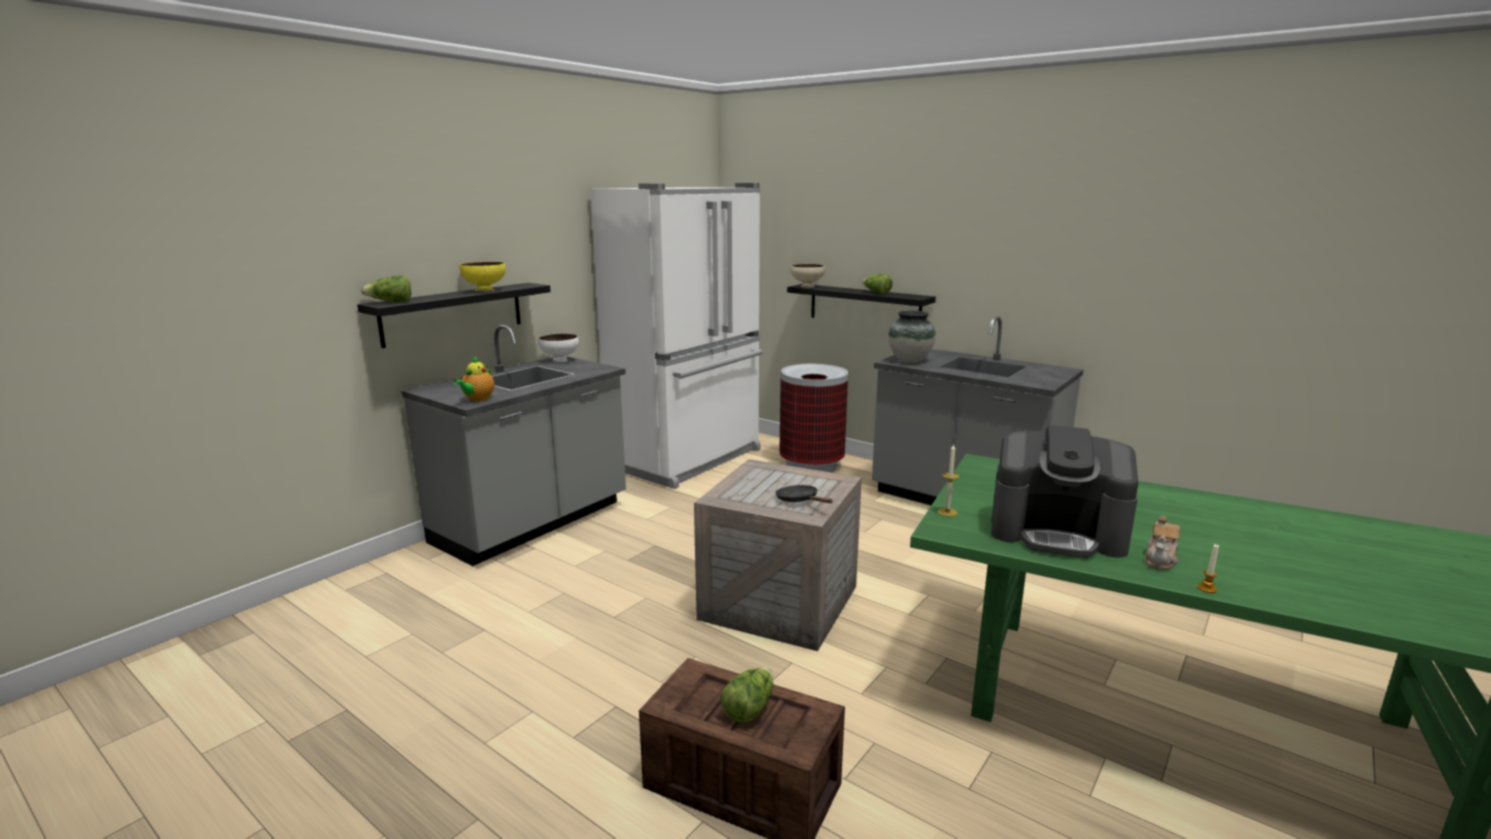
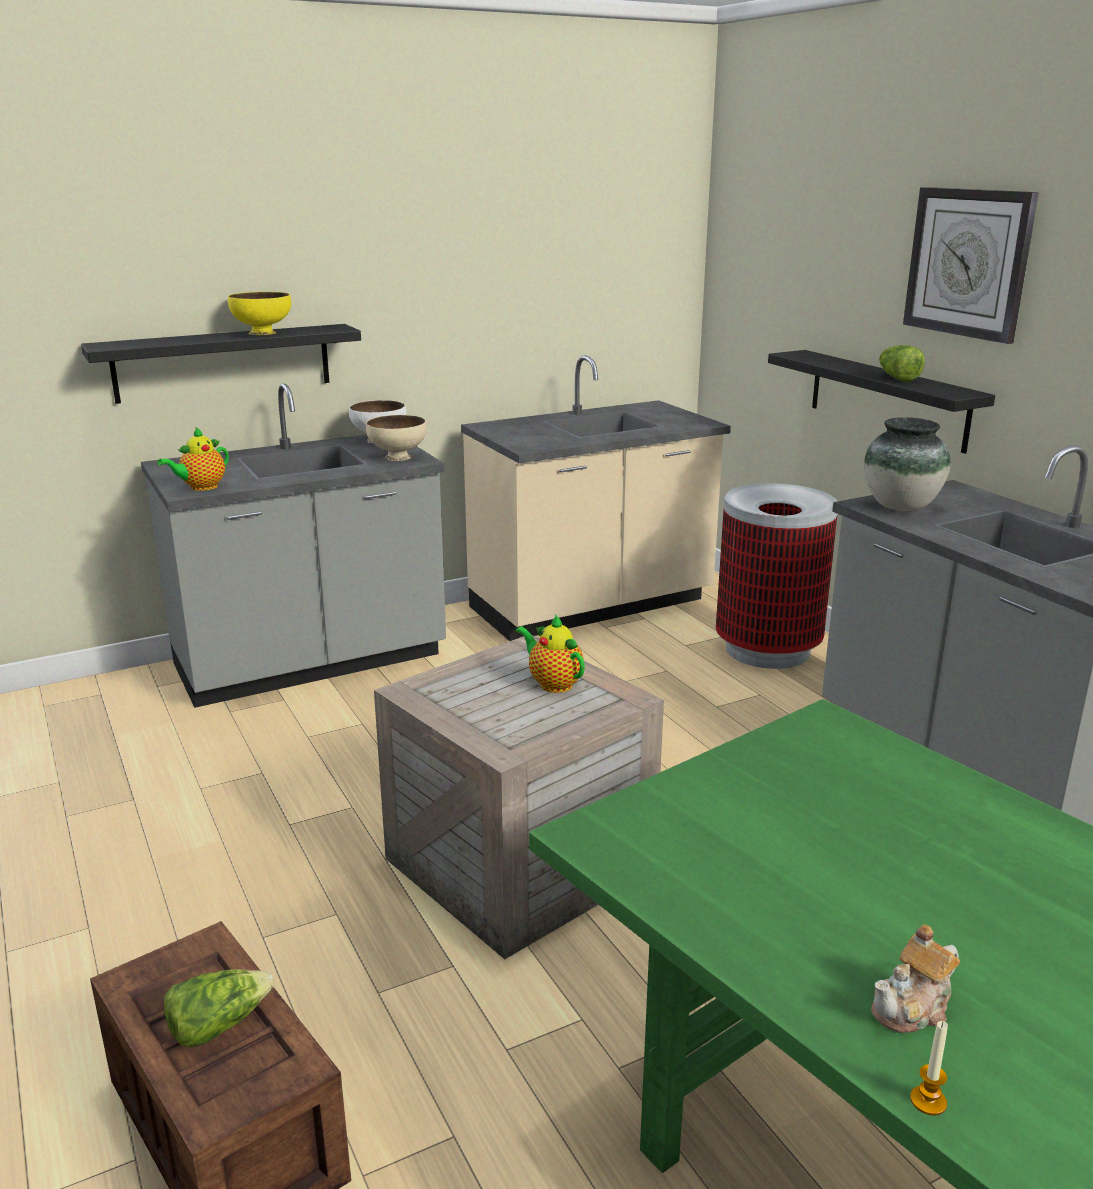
camera: 25 degrees right, 5 degrees up
(390, 302) = (118, 344): lettuce -> none
(689, 459) = (592, 606): white fridge -> beige counter
(794, 480) = (553, 683): none -> teapot
(799, 501) = (520, 720): black frying pan -> none
(807, 286) = (801, 355): beige bowl -> beige bowl (398, 457)
(910, 226) = (968, 263): none -> wall clock
(947, 512) = (642, 803): candle -> none
(1057, 532) = (785, 893): coffee machine -> none

